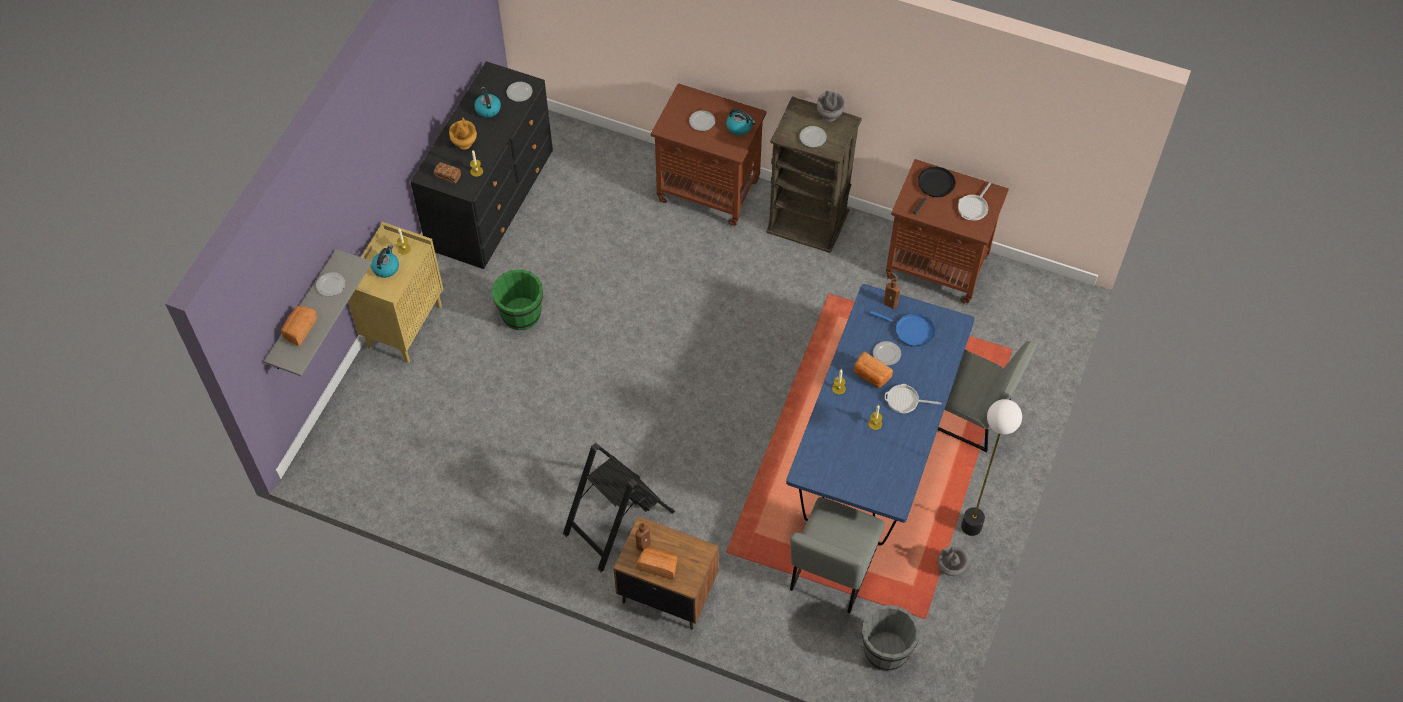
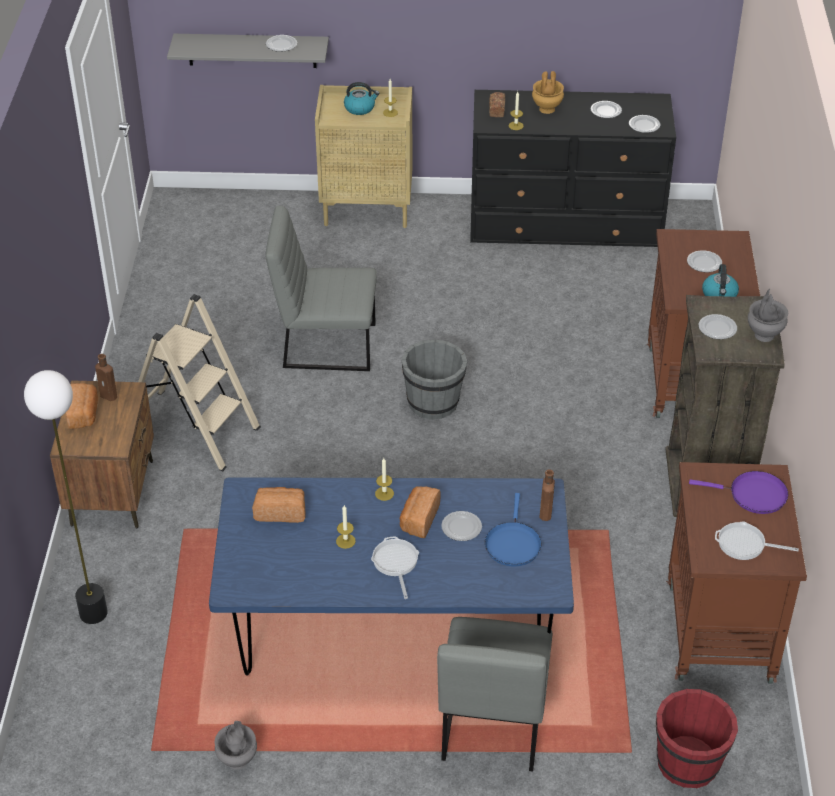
camera: 70 degrees right, 15 degrees down
(299, 329) = (219, 42): bread -> bread (280, 512)
(487, 109) = (605, 111): kettle -> plate
(521, 315) = (426, 284): green bucket -> none
(617, 523) = (189, 428): black step ladder -> beige step ladder
(831, 571) = (190, 635): grey chair -> grey chair (326, 345)
(886, 650) = (92, 719): grey bucket -> grey bucket (433, 402)
(934, 186) = (753, 495): black frying pan -> purple frying pan
(971, 526) = (313, 770): floor lamp -> floor lamp (93, 613)
(1029, 323) = (689, 763): none -> red bucket

